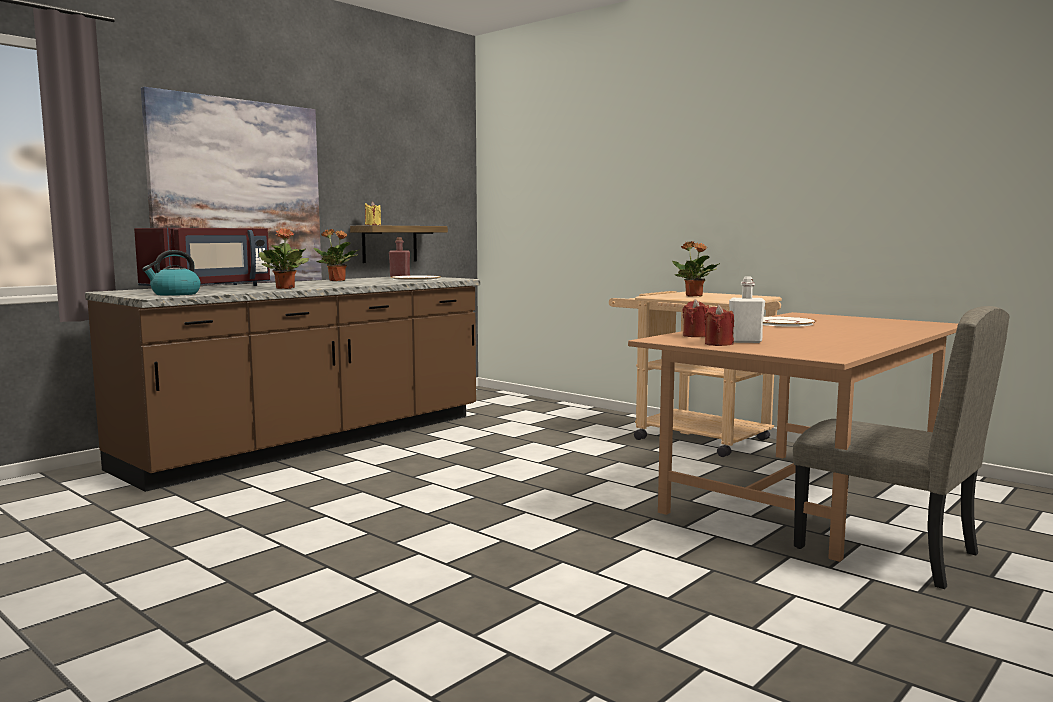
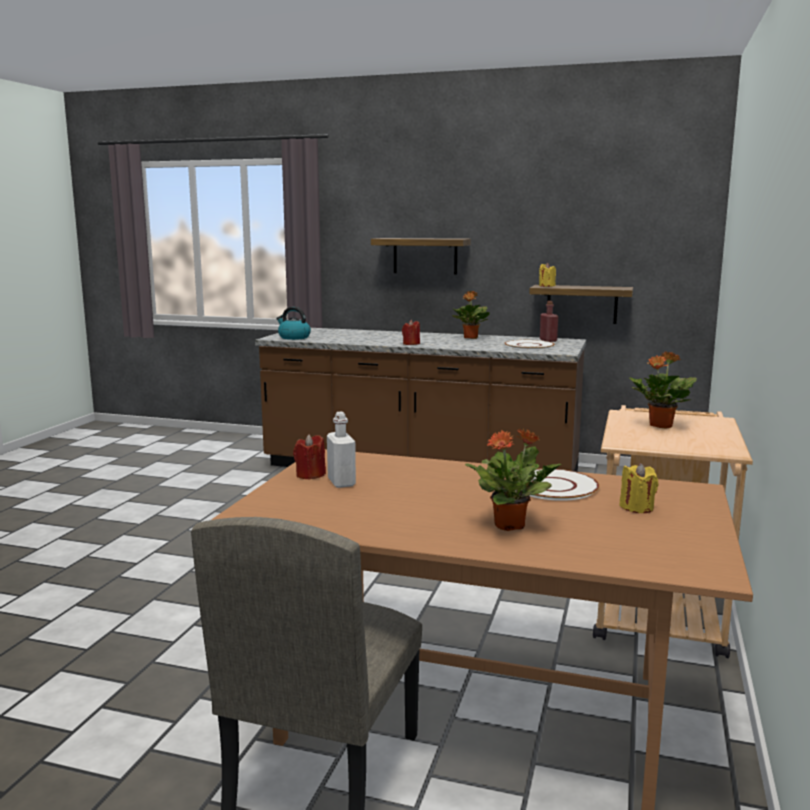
camera: 65 degrees right, 5 degrees up
(210, 287) = (355, 333): red microwave -> none
(238, 193) = (425, 256): picture -> shelf
(285, 288) = (372, 342): potted plant -> potted plant (510, 525)
(695, 335) = (371, 463): red candle -> red candle (411, 344)
(832, 320) = (637, 507): none -> yellow candle

